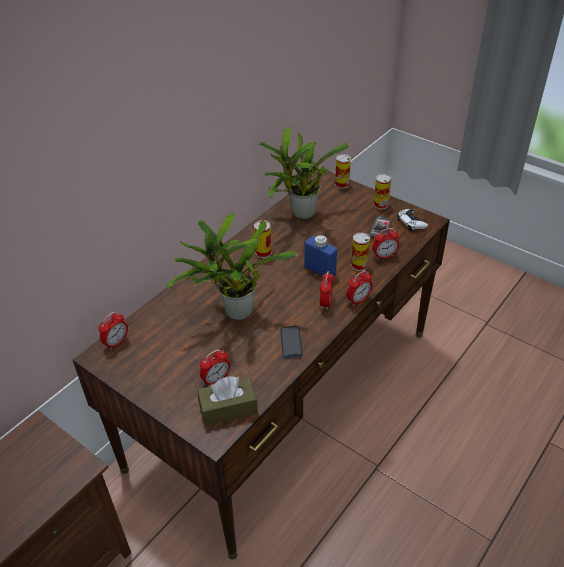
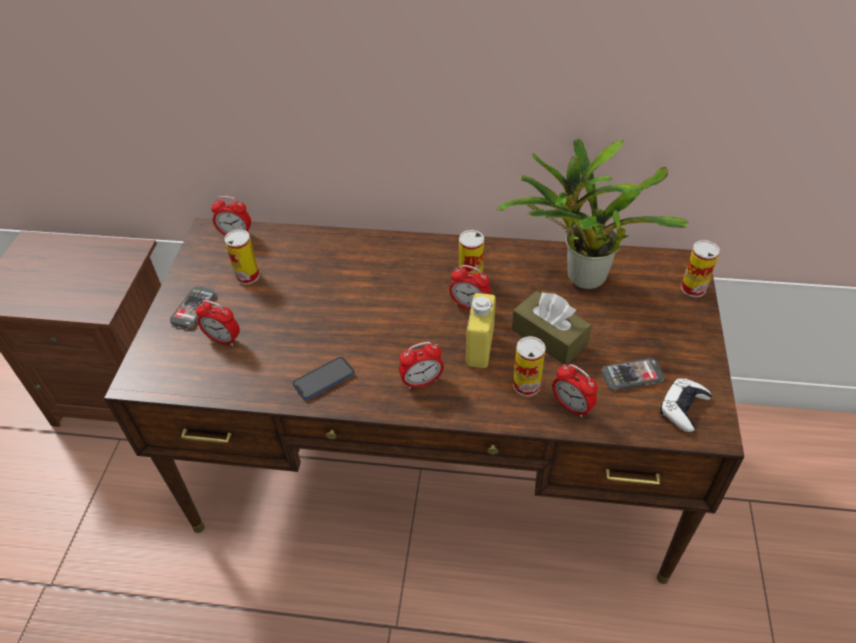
camera: 60 degrees right, 5 degrees up
(171, 387) = (194, 308): none -> phone
(228, 408) = (185, 371): brown tissue box -> brown tissue box (549, 337)
(234, 312) = (343, 302): potted plant -> none
(320, 271) = (480, 348): blue bottle -> yellow bottle
(358, 300) = (452, 415): alarm clock -> alarm clock (469, 305)
(381, 205) = (690, 352): can -> can (247, 276)

